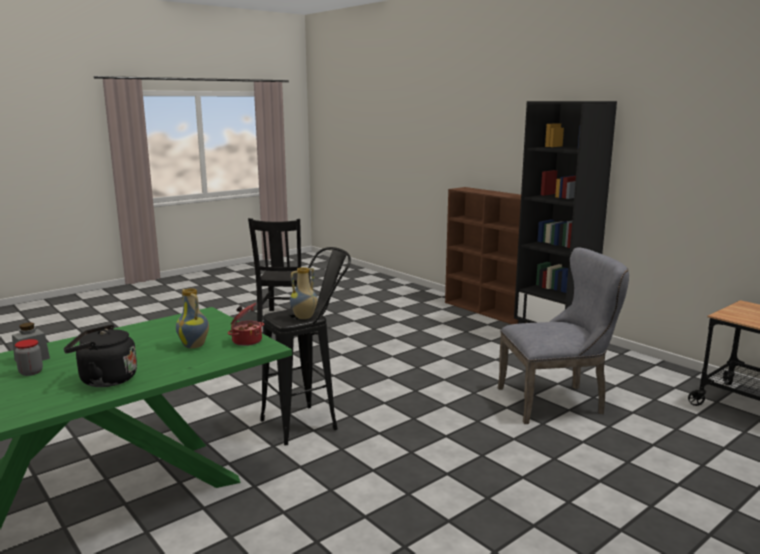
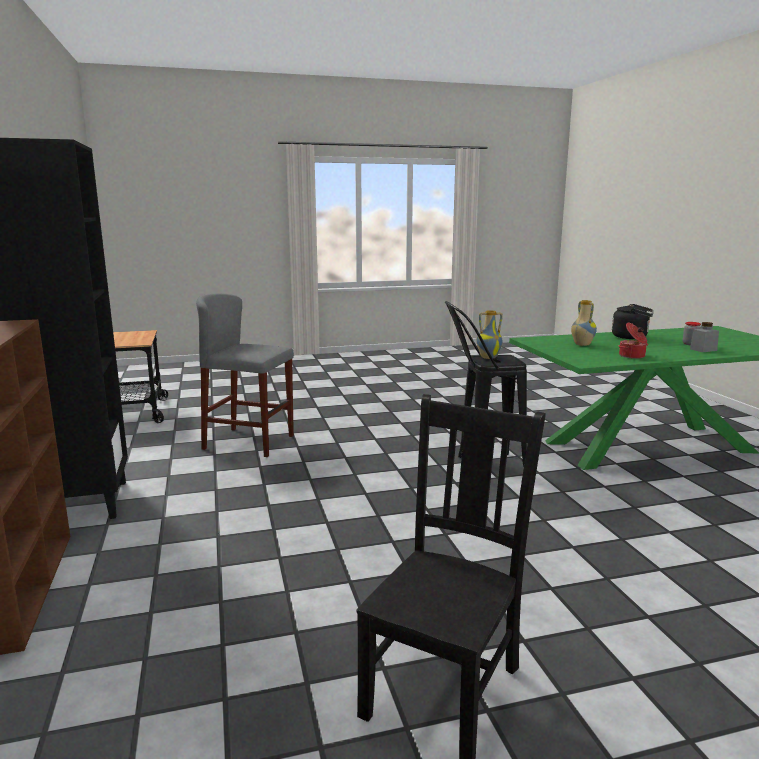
camera: 155 degrees left, 0 degrees up
(246, 340) = (542, 343): cooking pot -> cooking pot (632, 356)
(557, 401) = (249, 442): grey chair -> grey stool

